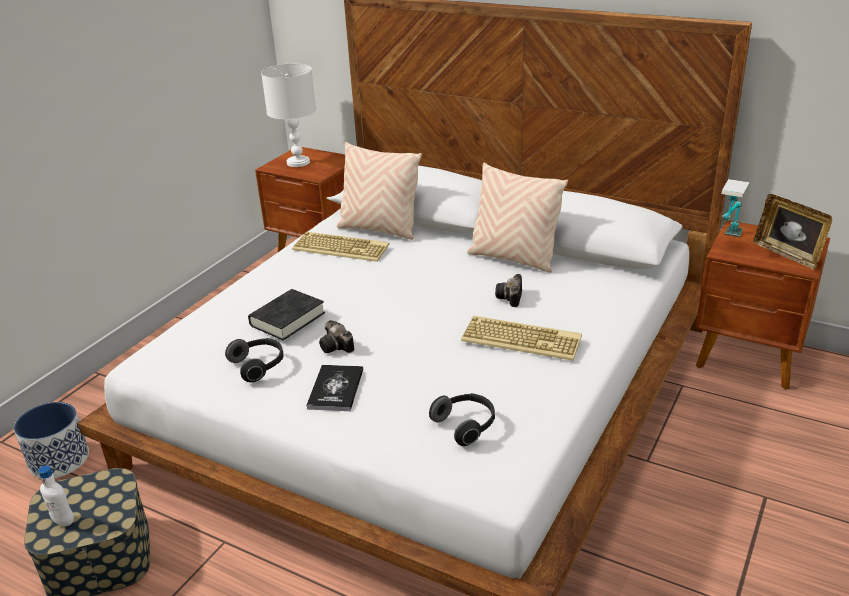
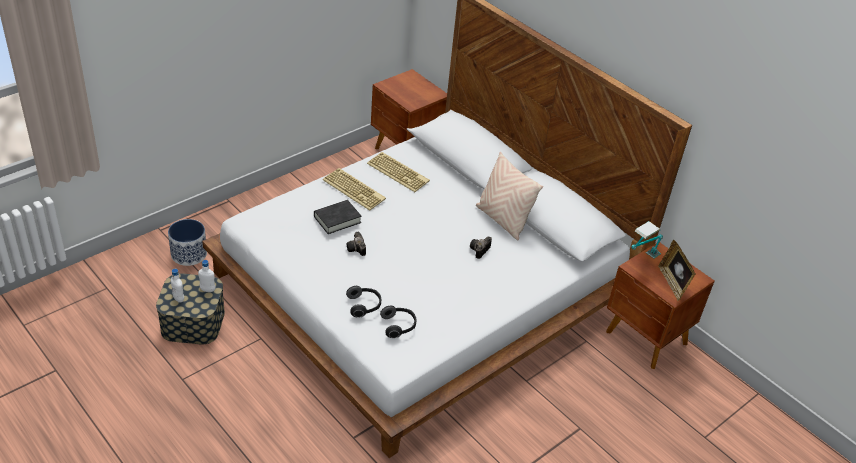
camera: 15 degrees right, 10 degrees up
(111, 491) = (207, 290): none -> white bottle
(259, 366) = (307, 246): headphones -> headphones (364, 306)
(297, 162) = (404, 86): white table lamp -> none
(336, 389) = (342, 277): book -> none
(379, 229) = (431, 165): beige pillow -> none
(522, 338) = (466, 282): keyboard -> keyboard (355, 189)

